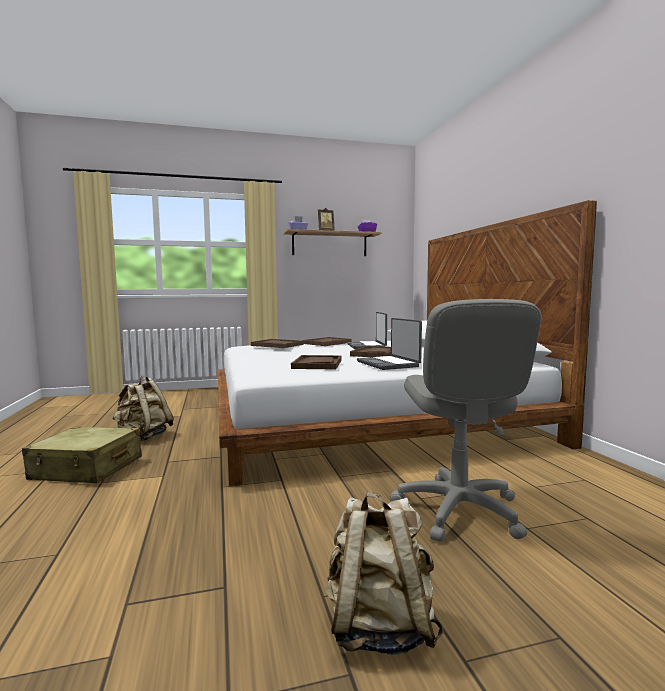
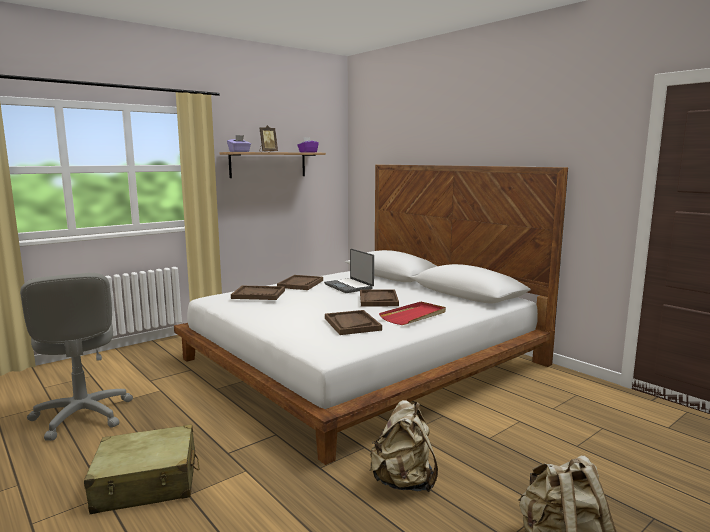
camera: 25 degrees left, 5 degrees up
(143, 437) = (155, 428): beige backpack -> beige backpack (403, 482)
(389, 364) = (414, 316): laptop -> red tray
(458, 510) = (523, 442): grey office chair -> grey office chair (82, 416)

